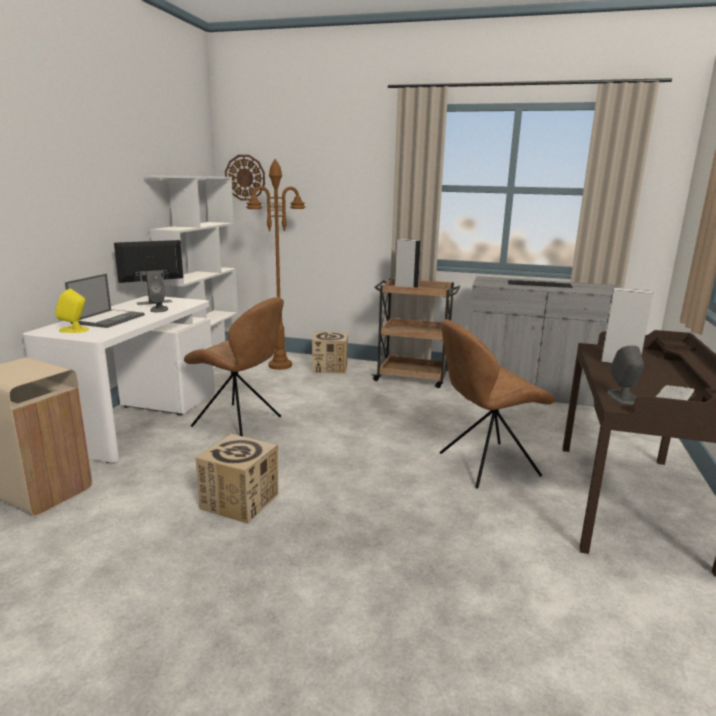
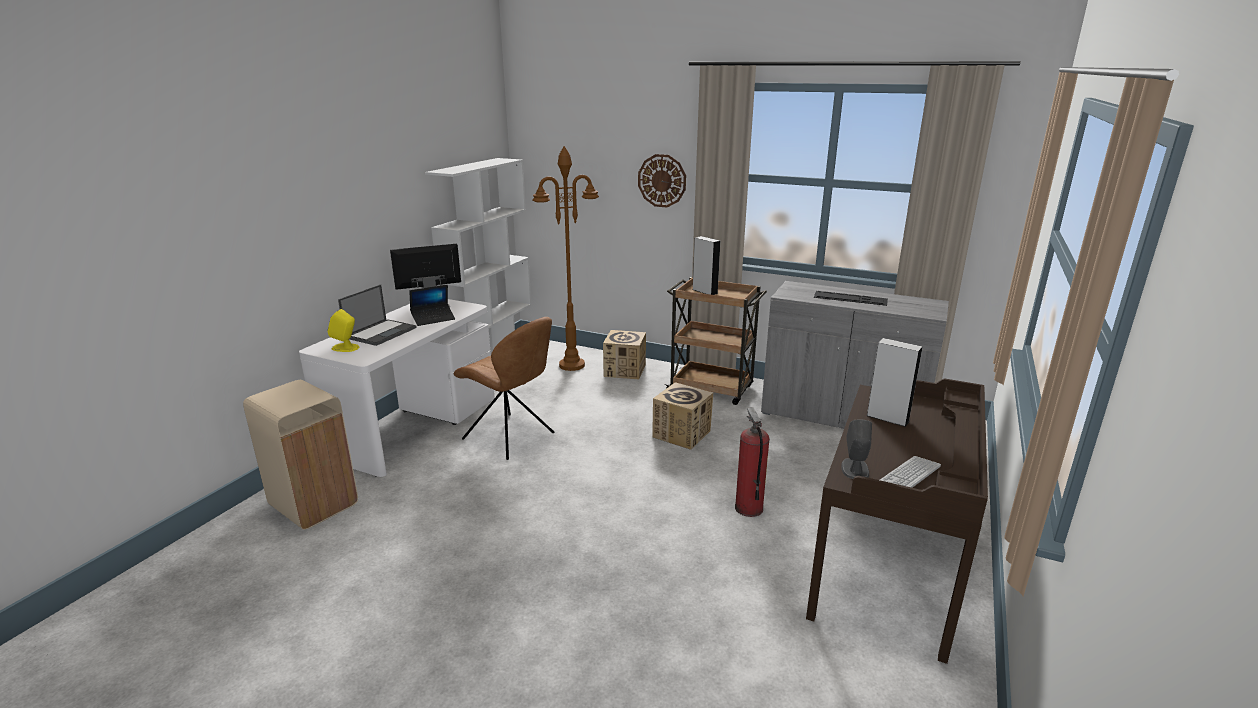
camera: 10 degrees right, 5 degrees up
(159, 309) = (433, 319): grey speaker -> laptop
(240, 501) = (488, 529): cardboard box -> cardboard box (682, 434)
(245, 177) = (539, 157): wall clock -> wall clock (662, 180)
(485, 465) = (748, 508): brown chair -> fire extinguisher

